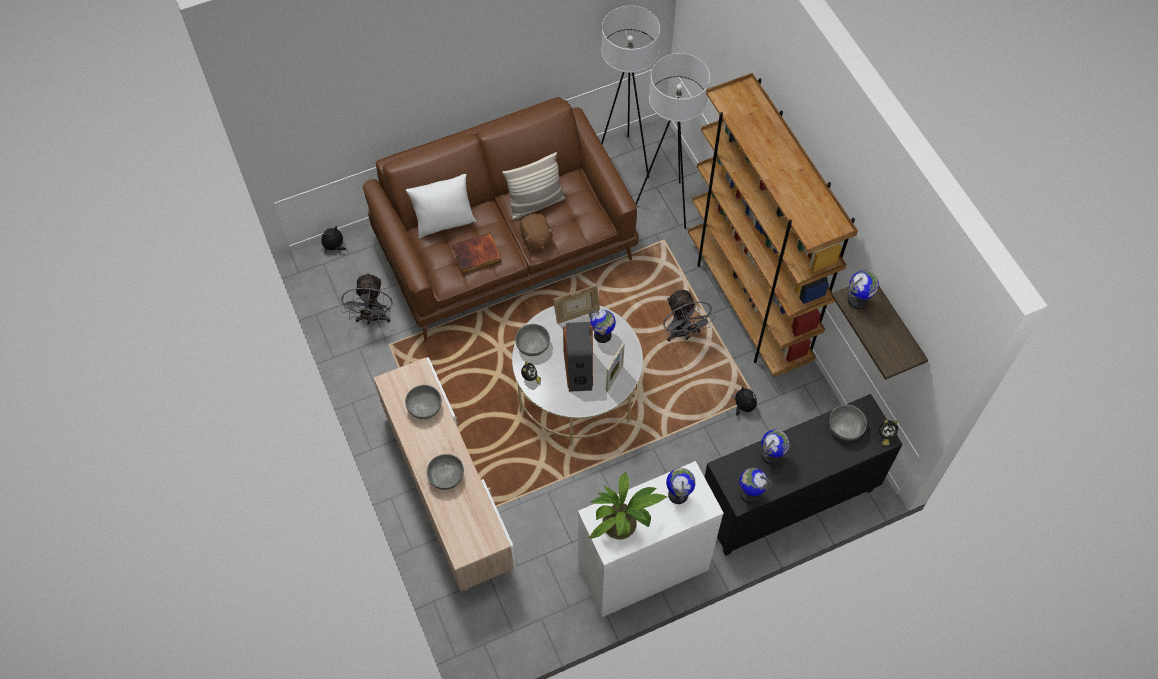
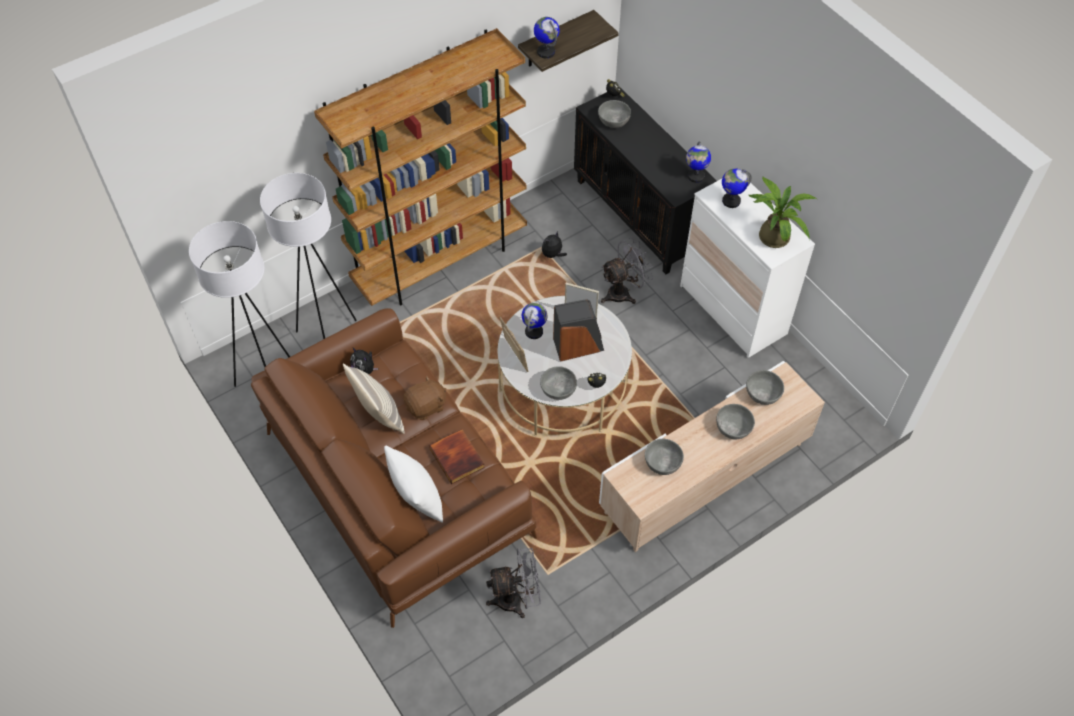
camera: 100 degrees left, 5 degrees down
(334, 247) = (423, 668): plush toy -> plush toy (365, 369)
(478, 513) = (763, 393): none -> grey bowl
(682, 333) = (483, 308): grey fan -> grey fan (623, 292)
(771, 455) = (654, 165): globe -> none

